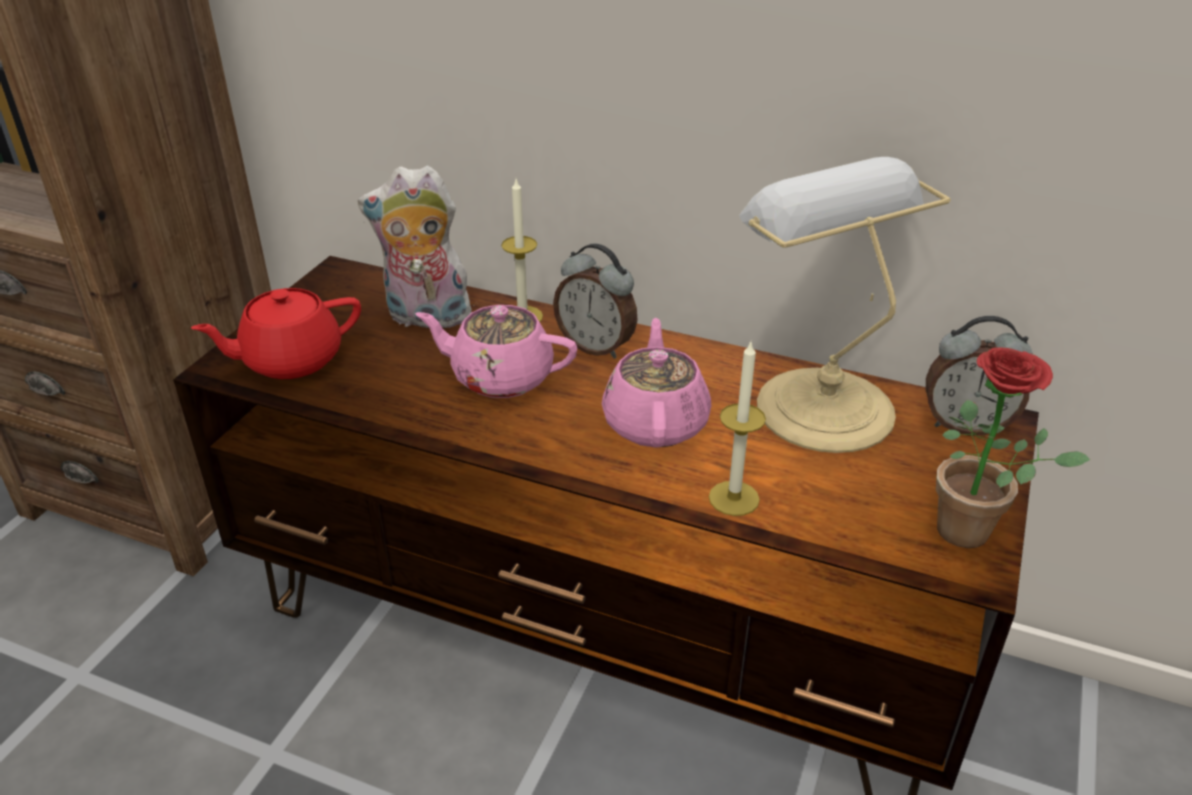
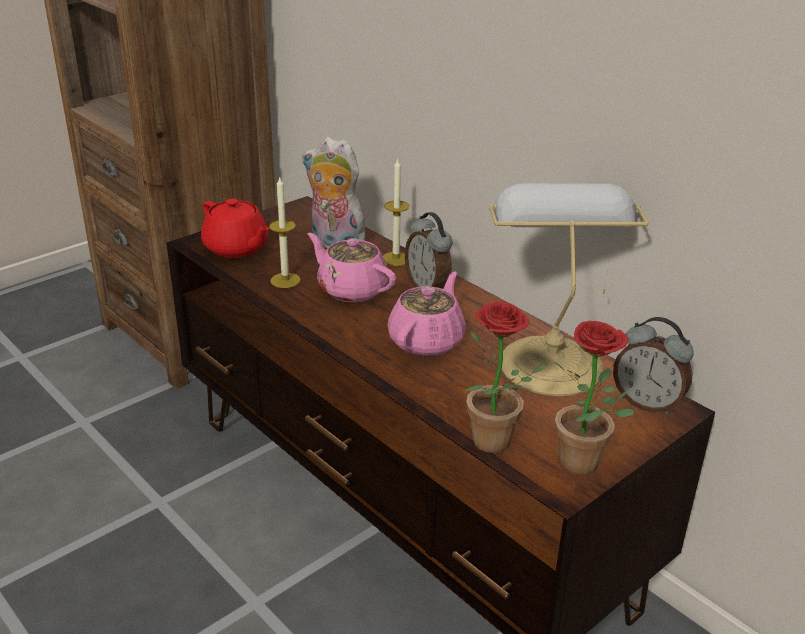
camera: 25 degrees right, 5 degrees down
(290, 360) = (236, 248): red teapot -> red teapot turned 135 degrees counterclockwise
(734, 498) = (438, 397): candle -> candle (285, 280)
(854, 545) = (493, 446): none -> potted plant

